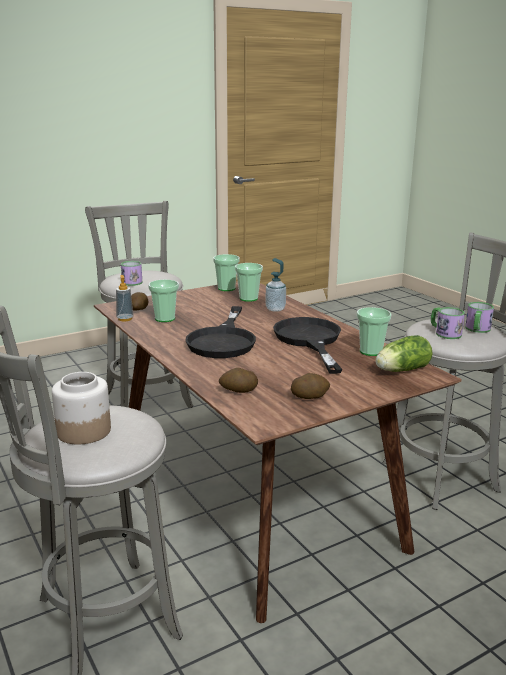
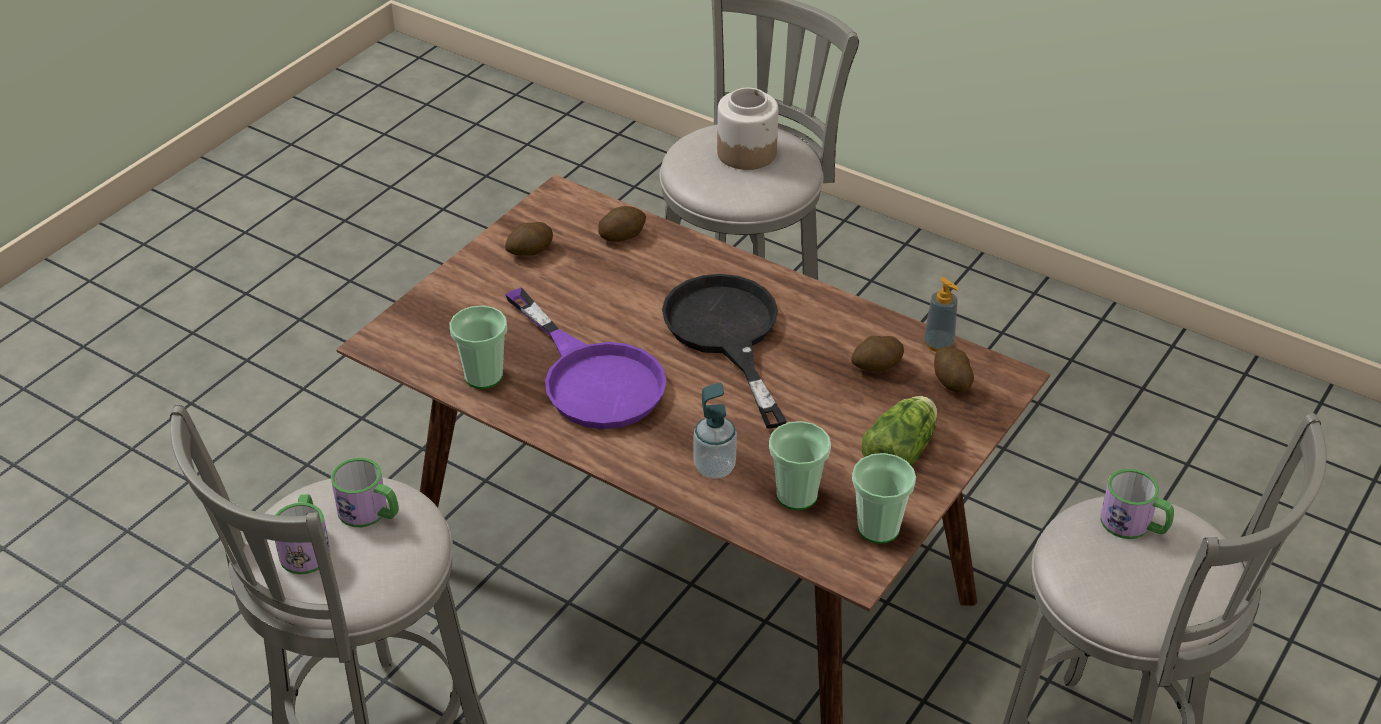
camera: 155 degrees right, 20 degrees up
(165, 318) = (876, 366): cup -> potato
(310, 340) = (593, 377): black frying pan -> purple frying pan
(400, 370) = (427, 340): lettuce -> lettuce (902, 450)

